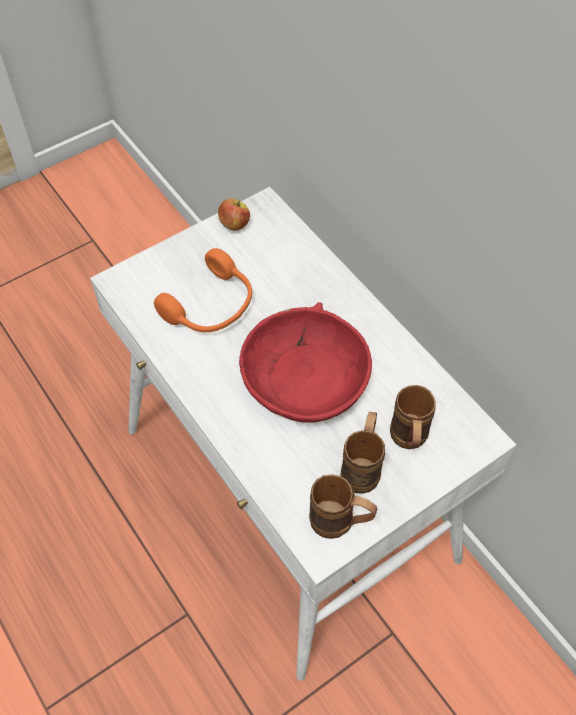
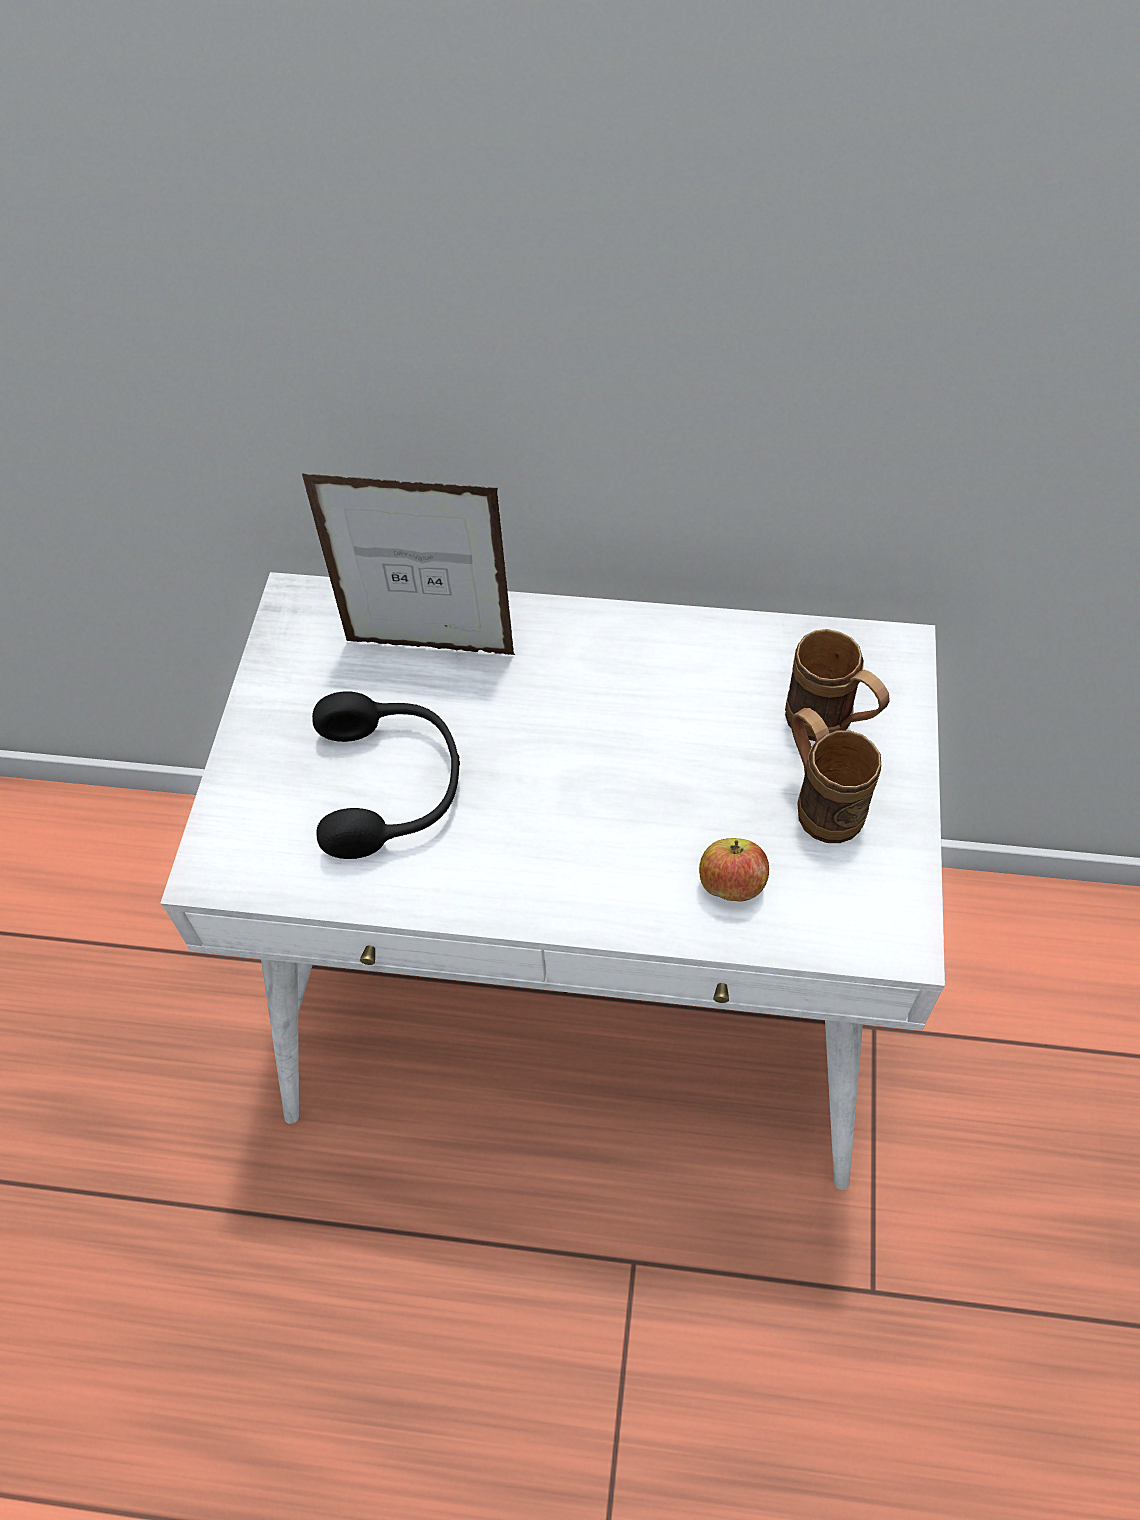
camera: 45 degrees left, 0 degrees up
(211, 306) = (392, 785): orange headphones -> black headphones
(234, 224) = (285, 658): apple -> apple (731, 885)
(290, 266) = (430, 648): none -> picture frame
(304, 377) = (621, 763): red bowl -> none
(340, 524) = (881, 890): brown mug -> none

